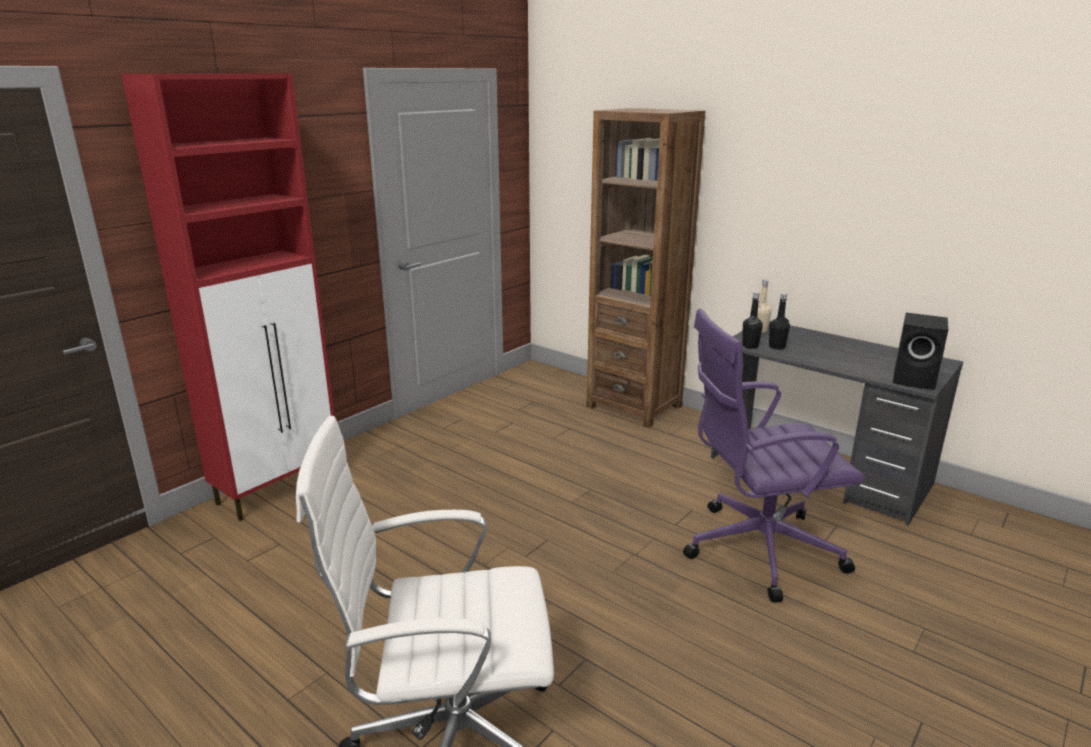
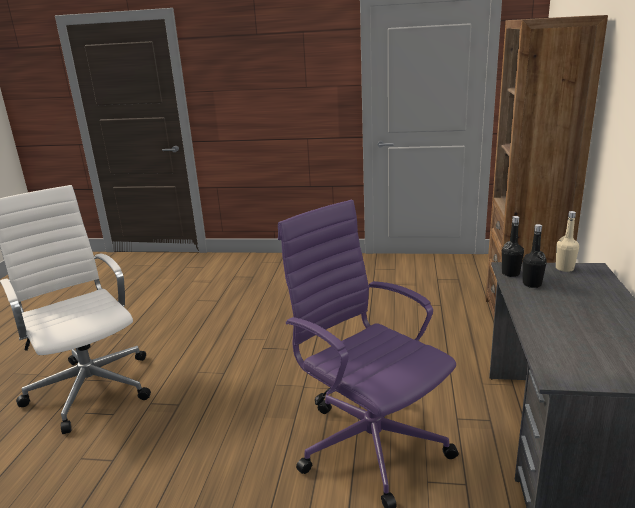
camera: 60 degrees right, 0 degrees up
(280, 489) = (256, 260): red cabinet -> none
(915, 380) = (572, 369): black speaker -> none

